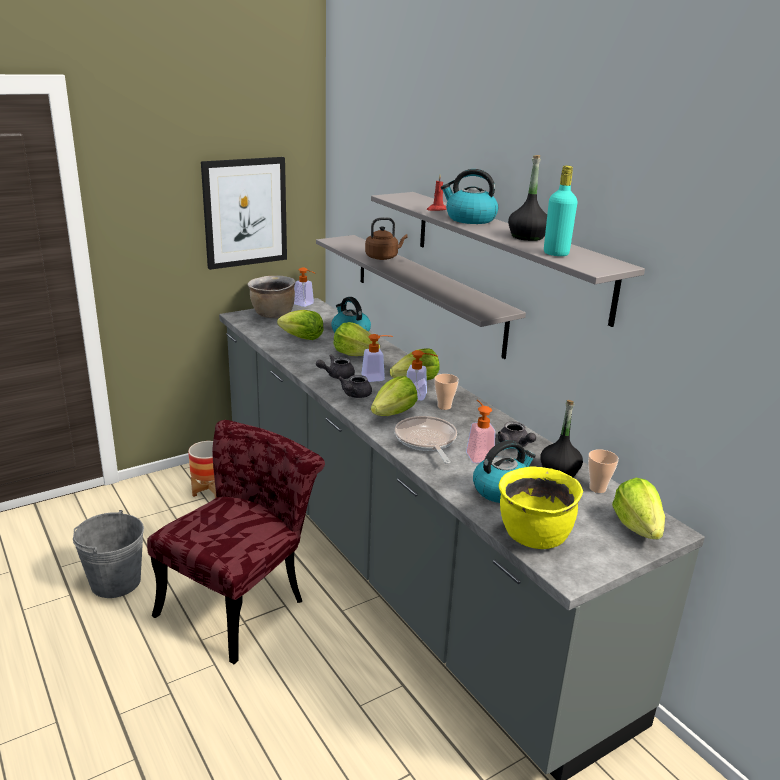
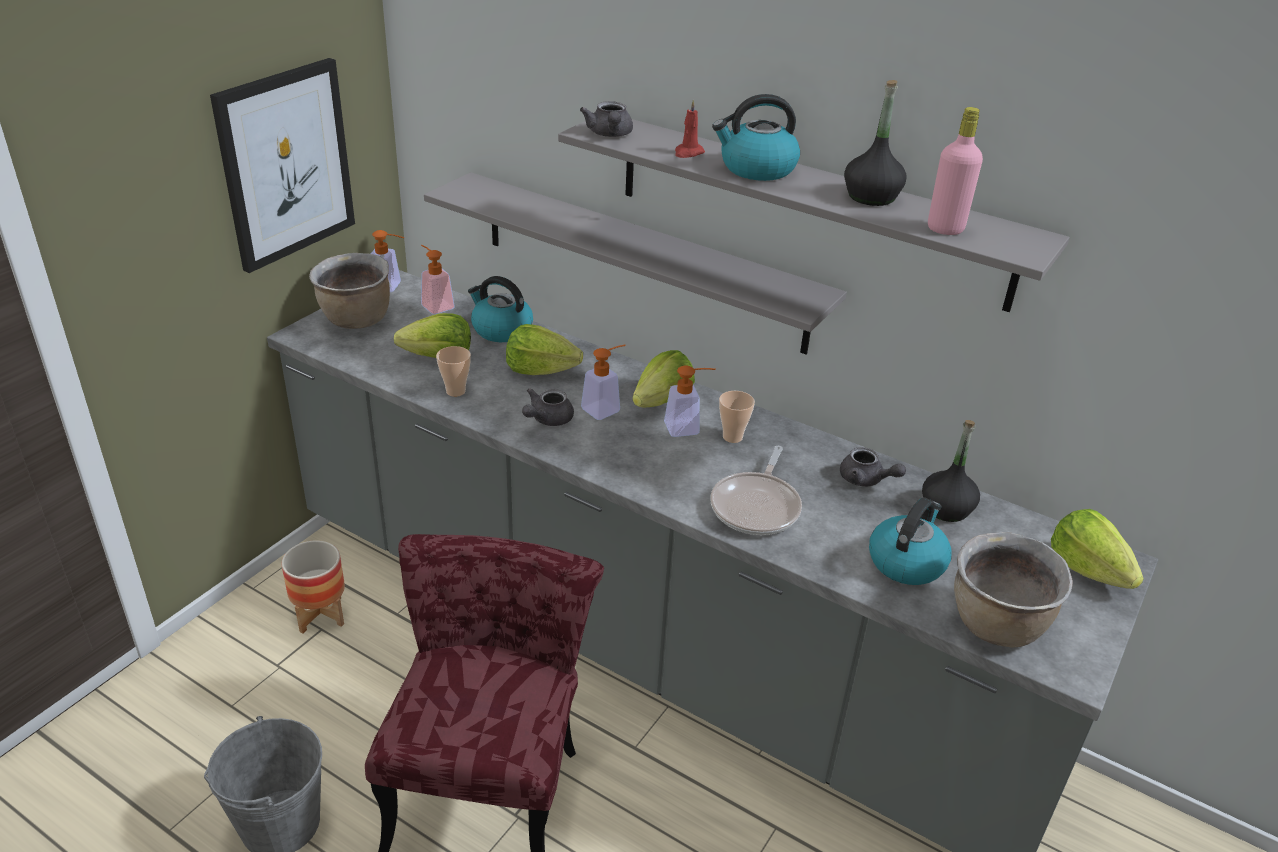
camera: 25 degrees left, 10 degrees up
(355, 395) = (602, 450): grey teapot -> grey teapot (609, 135)
(383, 257) = (562, 217): brown kettle -> none
(394, 413) = (679, 469): lettuce -> none
(426, 441) = (757, 506): frying pan -> frying pan turned 120 degrees counterclockwise
(478, 454) = (836, 510): soap dispenser -> soap dispenser (435, 305)
(534, 537) = (996, 626): yellow cooking pot -> brown cooking pot
(556, 253) = (945, 229): turquoise bottle -> pink bottle
(597, 488) = (1005, 522): cup -> cup (455, 391)

